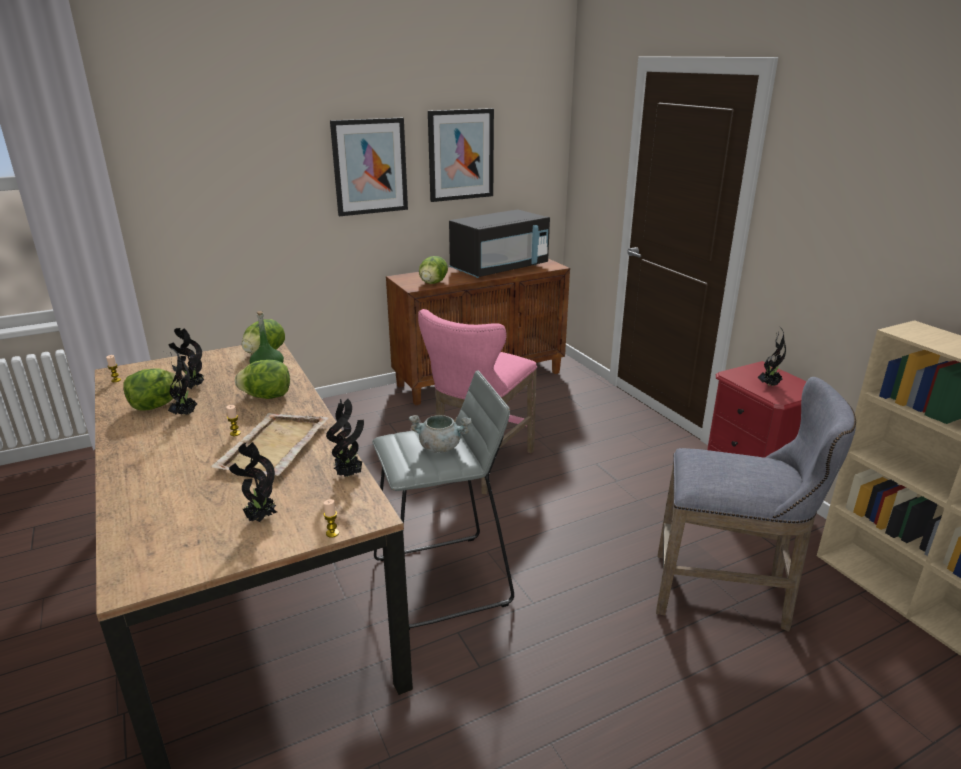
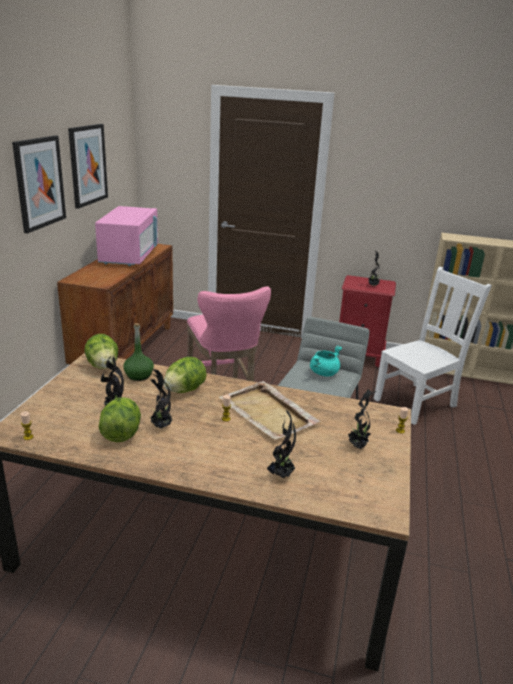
camera: 50 degrees left, 0 degrees up
(349, 475) = (340, 403): potted plant -> potted plant (282, 474)
(433, 283) = (108, 277): lettuce -> none
(440, 447) = (324, 372): grey cooking pot -> turquoise cooking pot
(499, 269) = (130, 256): black microwave -> pink microwave
(728, 595) = (417, 402): grey stool -> white chair

